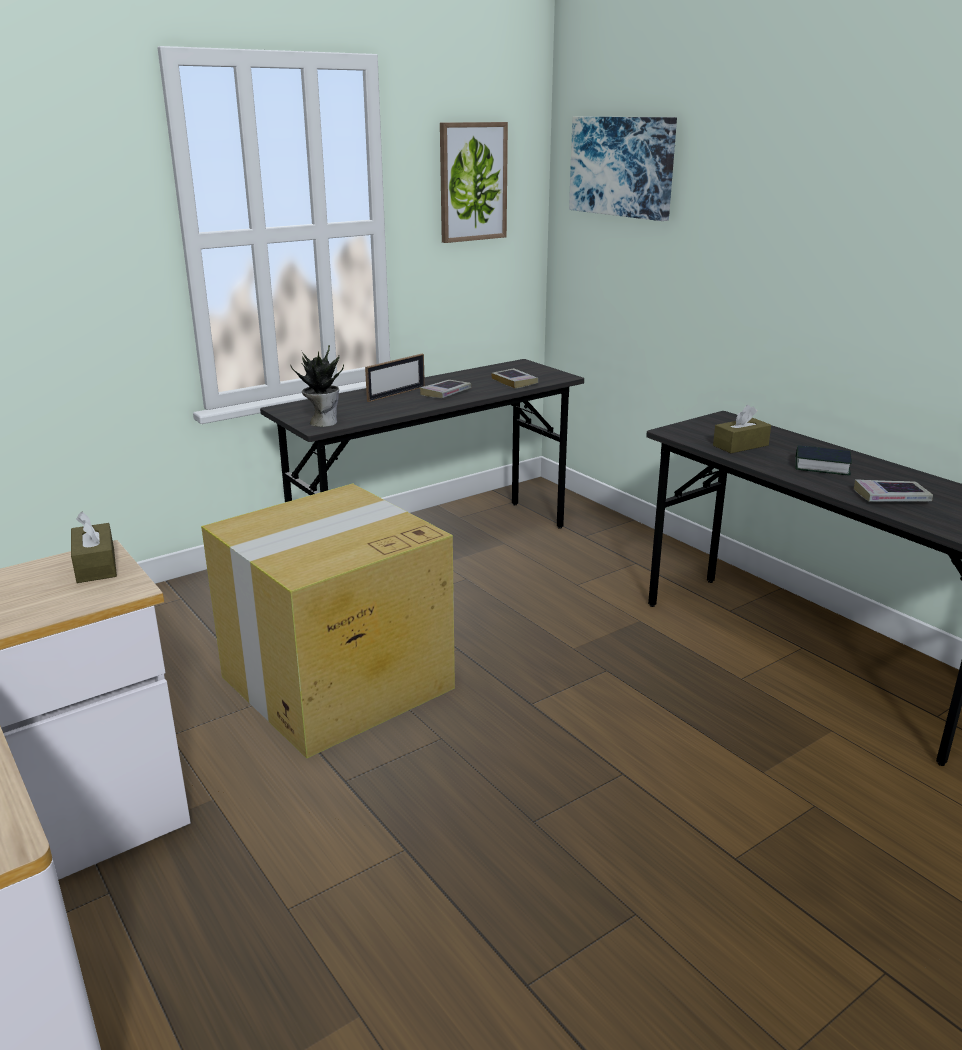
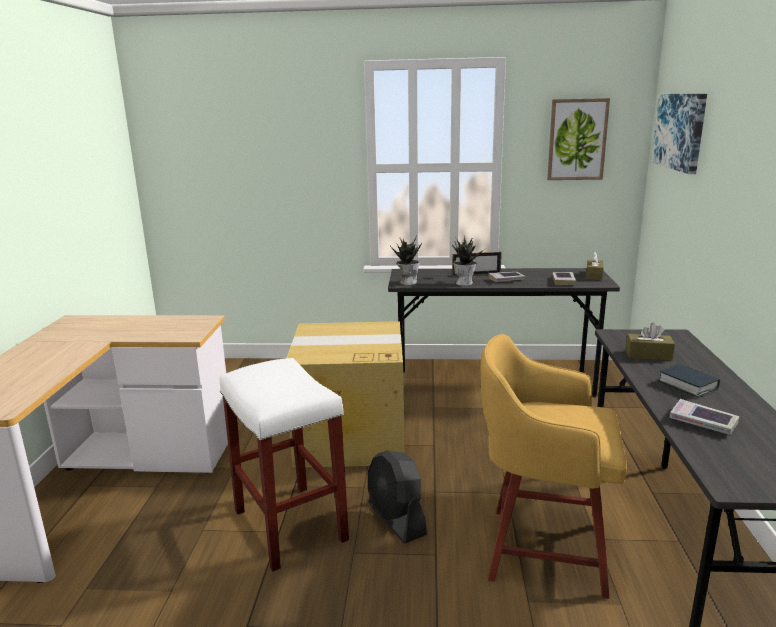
camera: 40 degrees right, 5 degrees down
(96, 565) = (198, 323): brown tissue box -> brown tissue box (594, 275)
(402, 407) = (464, 283): none -> potted plant
(413, 833) = (291, 526): none -> white stool
(531, 757) = (396, 519): none -> black fan
(710, 713) = (541, 549): none -> yellow stool

